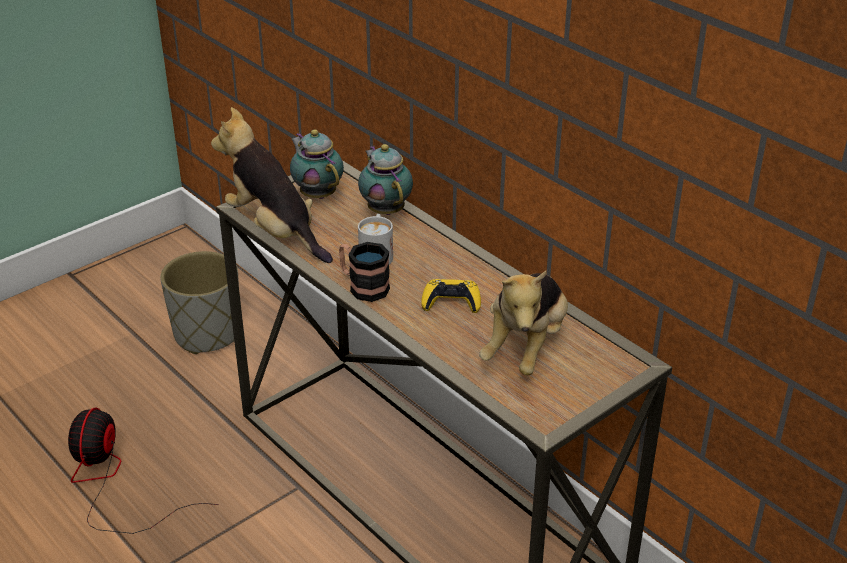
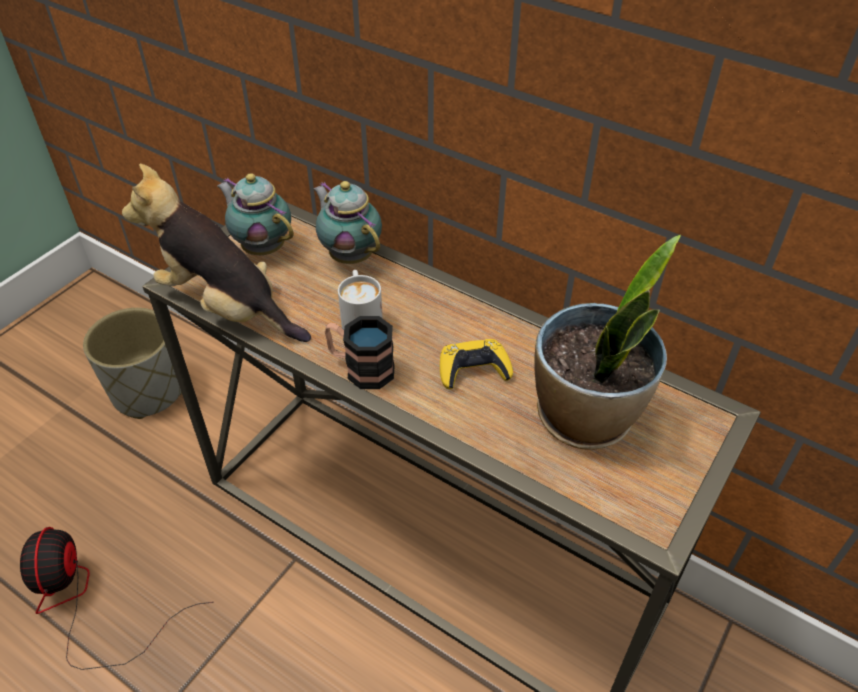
camera: 15 degrees left, 10 degrees up
(526, 347) = (586, 417): plush toy -> potted plant

